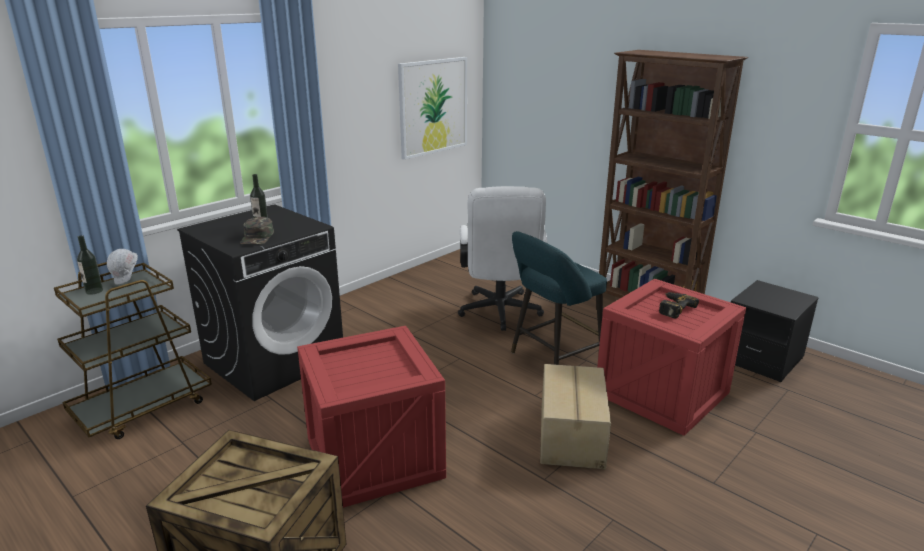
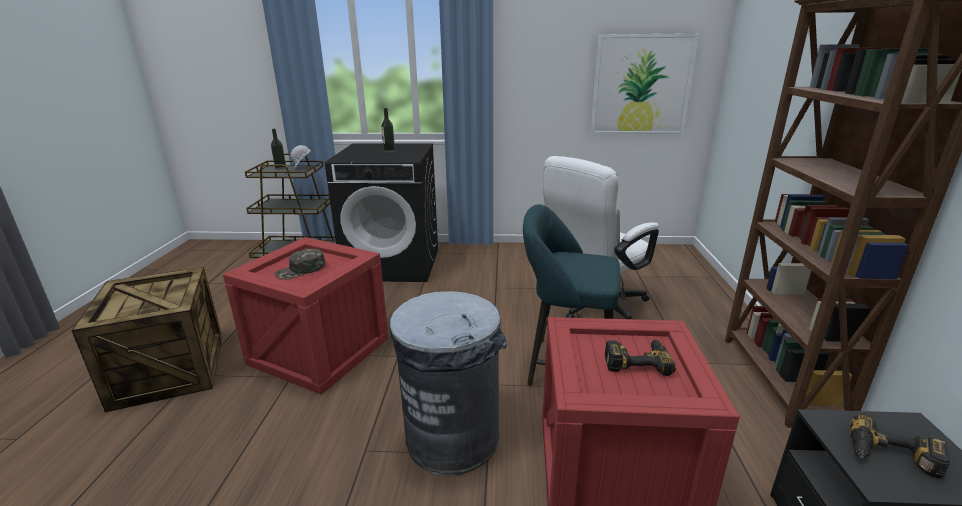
camera: 50 degrees right, 0 degrees up
(257, 237) = (366, 156): green cap -> green cap (301, 270)
(572, 435) = (452, 437): cardboard box -> grey trash can
(777, 301) = (892, 458): none -> power drill

